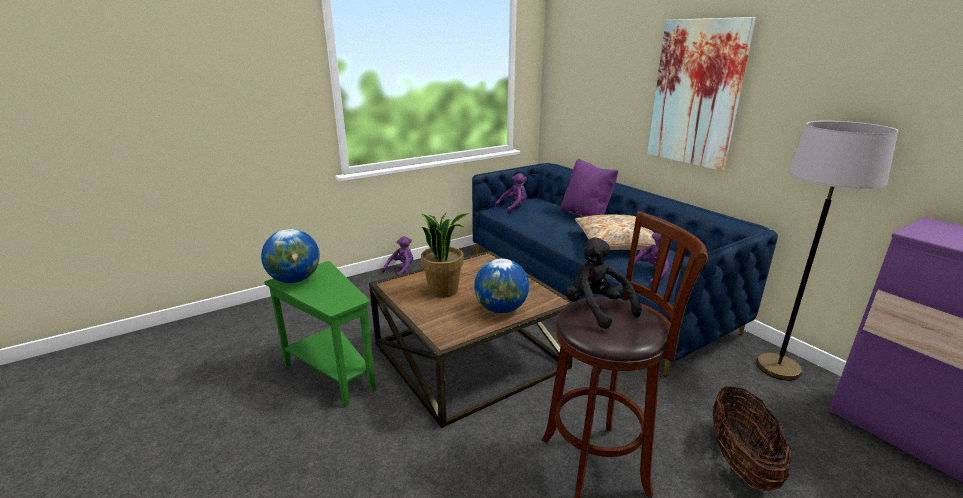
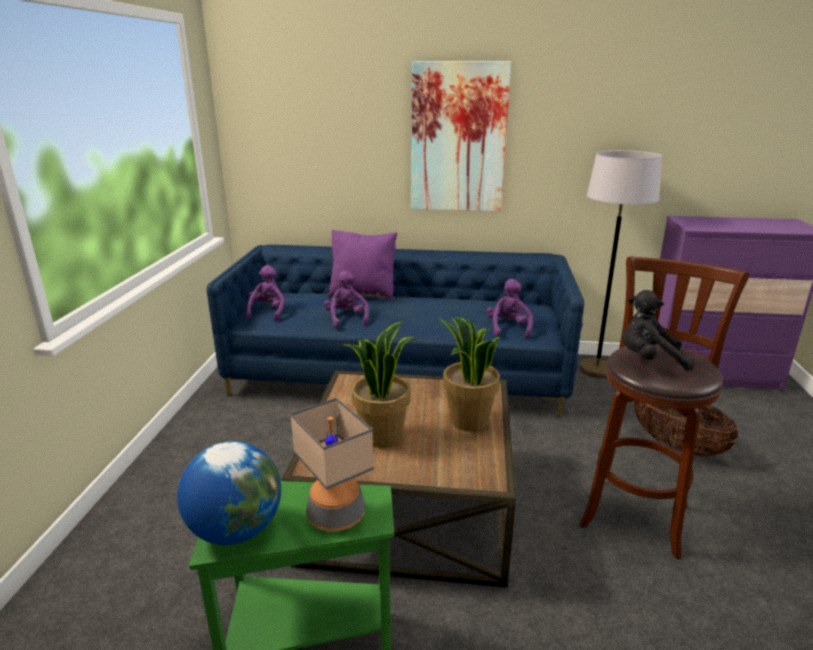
camera: 50 degrees left, 0 degrees up
(329, 296) = (336, 514): none -> table lamp
(401, 270) = (157, 462): purple plush toy -> purple plush toy (347, 319)
(501, 309) = (468, 421): globe -> potted plant
(617, 242) = (439, 309): beige pillow -> none

